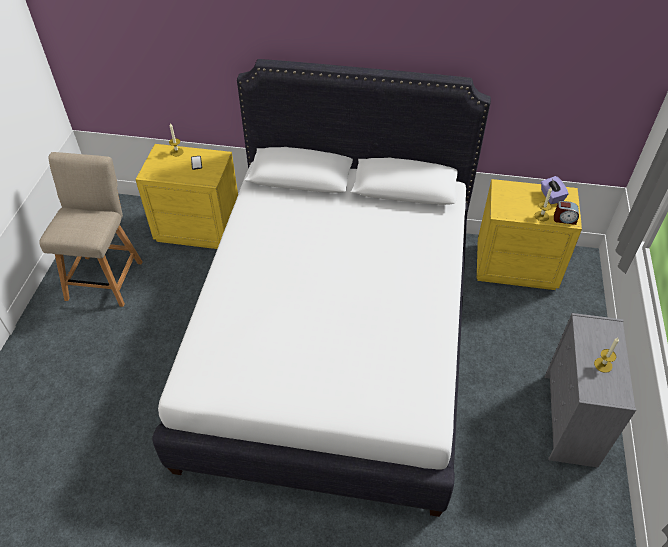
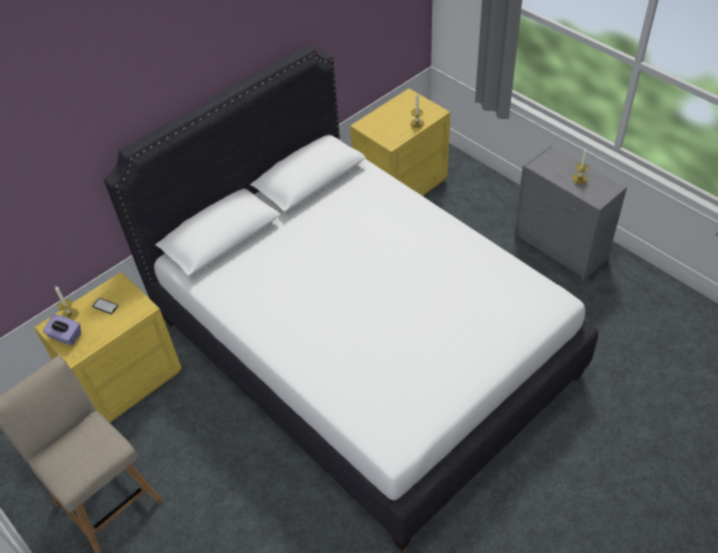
camera: 50 degrees left, 0 degrees up
(551, 196) = (403, 106): purple tissue box -> purple tissue box (65, 336)
(564, 219) = (432, 114): alarm clock -> none

